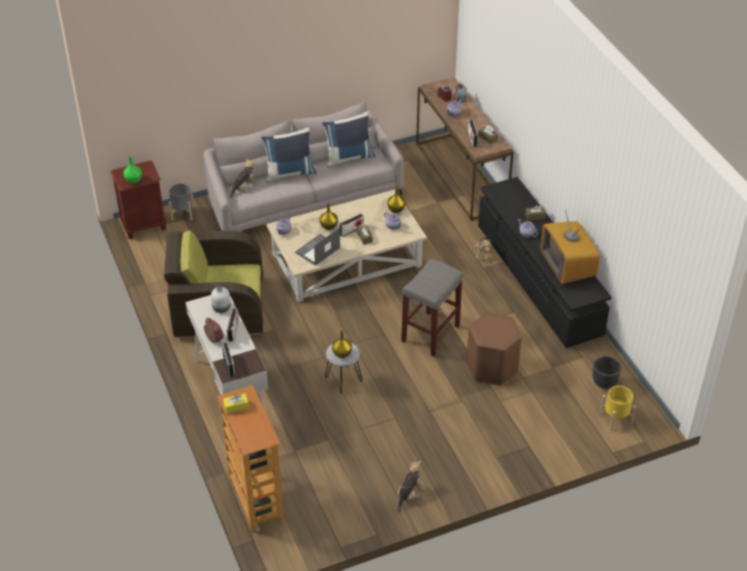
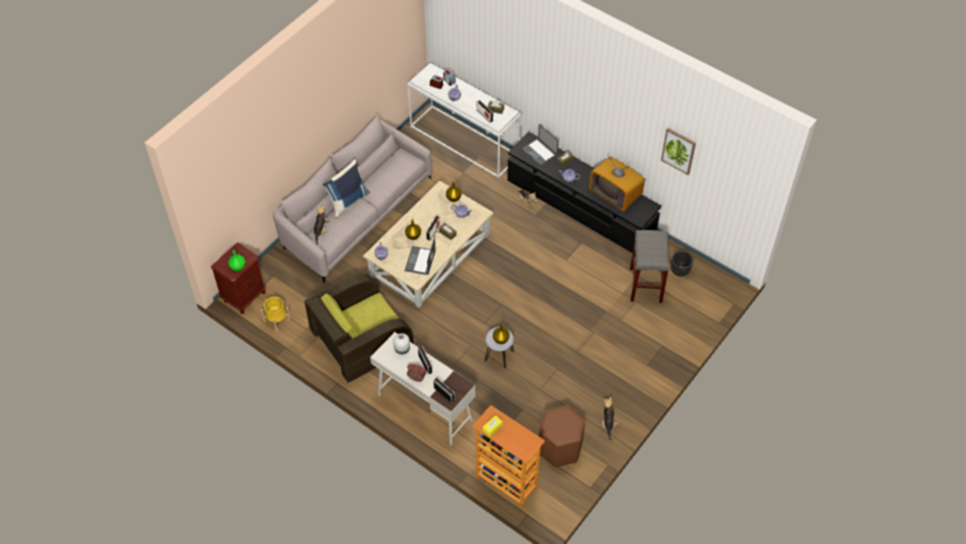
camera: 30 degrees left, 10 degrees up
(182, 213) = (268, 271): grey planter -> none
(349, 157) = (384, 167): blue pillow -> none
(430, 333) = (535, 288): grey stool -> grey stool (645, 284)
(462, 177) = (465, 141): brown console table -> white console table
(491, 367) = (596, 295): brown stool -> brown stool (560, 448)
(514, 199) = (539, 152): none -> laptop
(616, 418) = (704, 295): yellow planter -> yellow planter (277, 320)
(632, 221) = (678, 150): none -> picture

